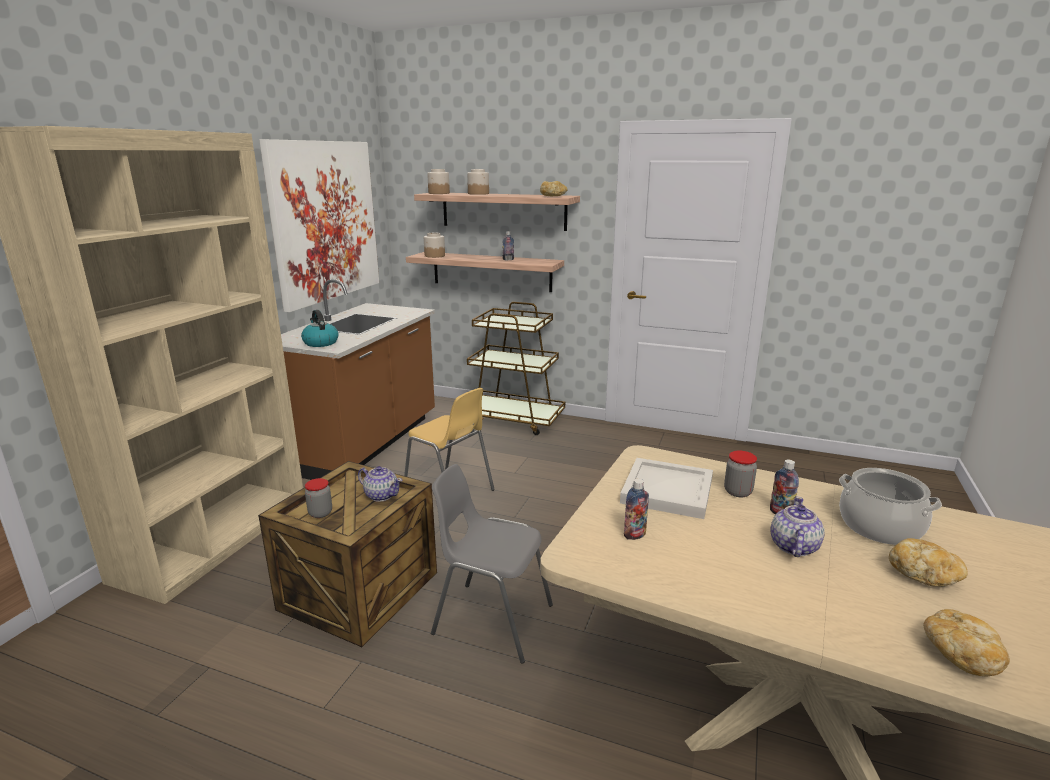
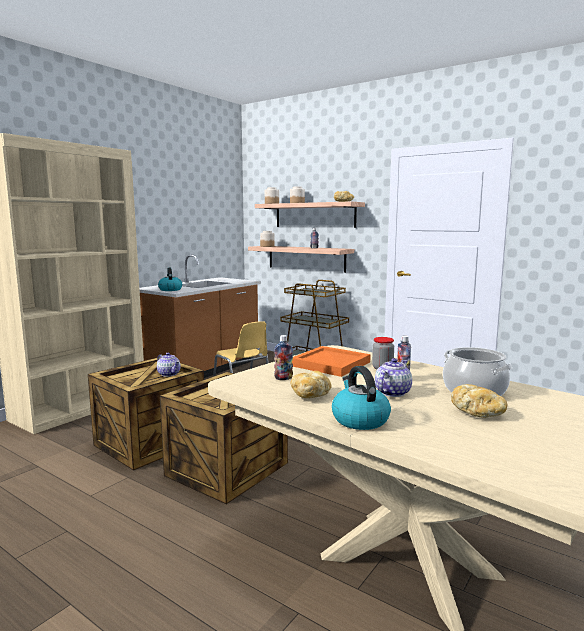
camera: 15 degrees right, 10 degrees down
(320, 513) = (125, 378): jar -> none
(325, 221) = (192, 219): picture -> none
(492, 619) = (226, 468): grey chair -> crate
(665, 491) = (329, 364): white tray -> orange tray
(806, 617) = (359, 420): none -> kettle
(960, 655) = (456, 446): bread -> bread (311, 395)

